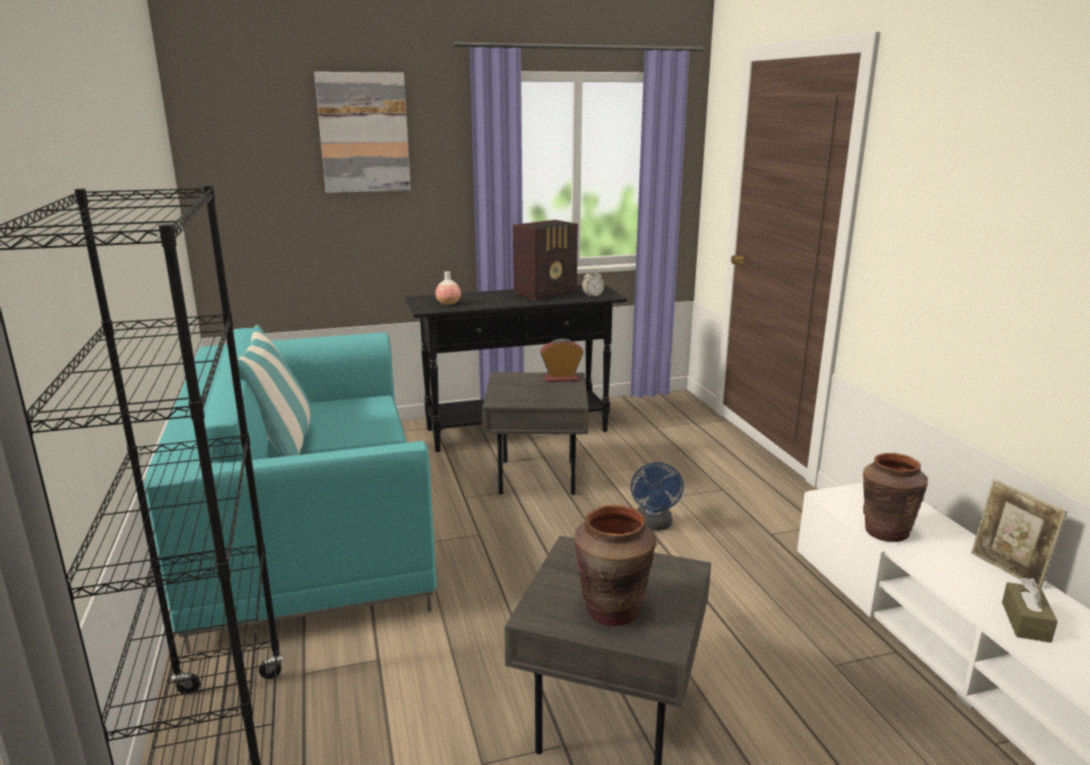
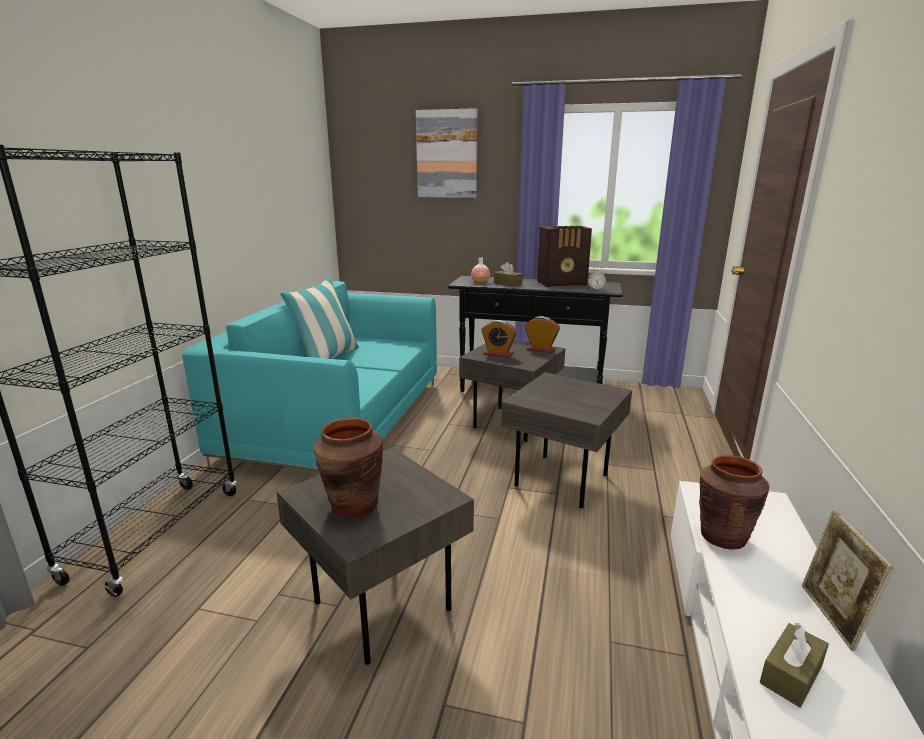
camera: 30 degrees right, 0 degrees up
(485, 302) = (507, 284): none -> brown tissue box
(522, 394) = (498, 354): none -> alarm clock
(653, 525) = (564, 480): blue fan -> grey side table

